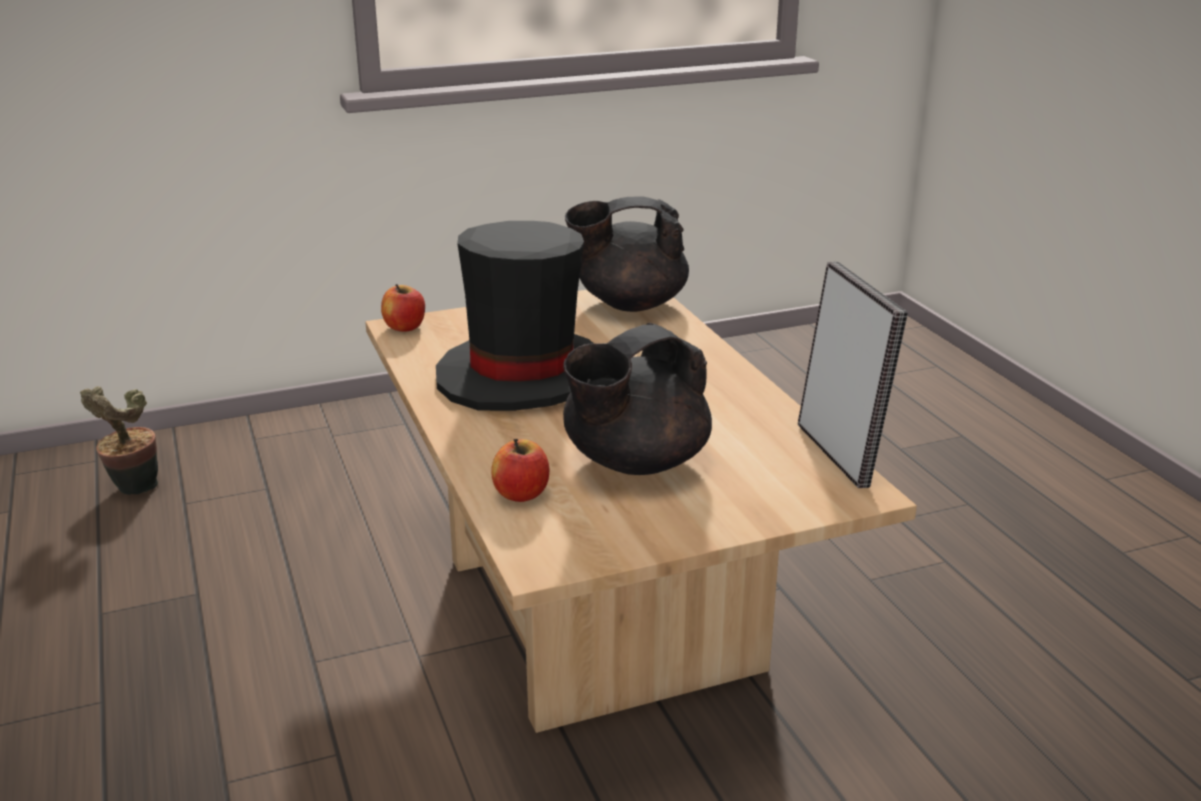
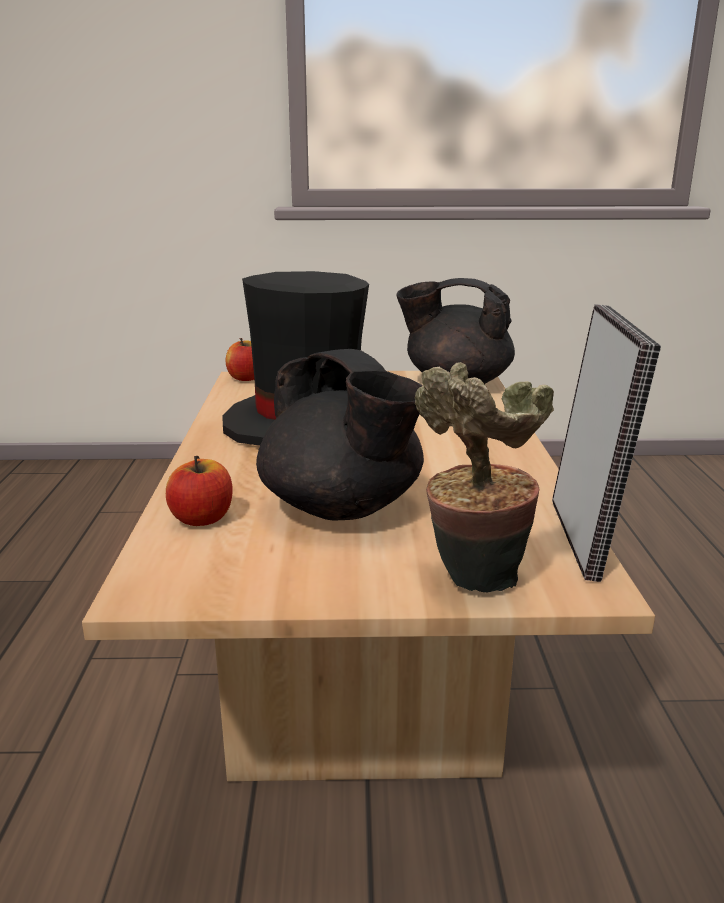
camera: 20 degrees right, 5 degrees down
(133, 489) = (73, 496): potted plant -> potted plant (473, 581)
(634, 462) = (343, 509): black teapot -> black teapot turned 105 degrees counterclockwise

